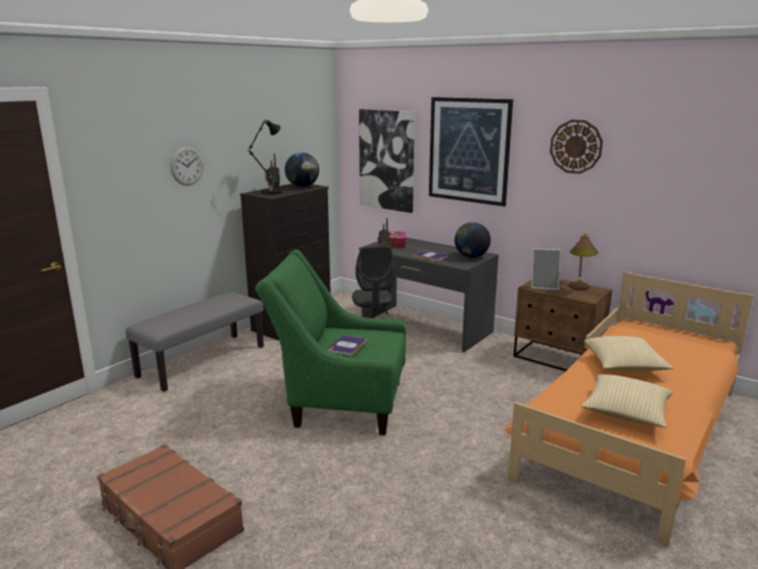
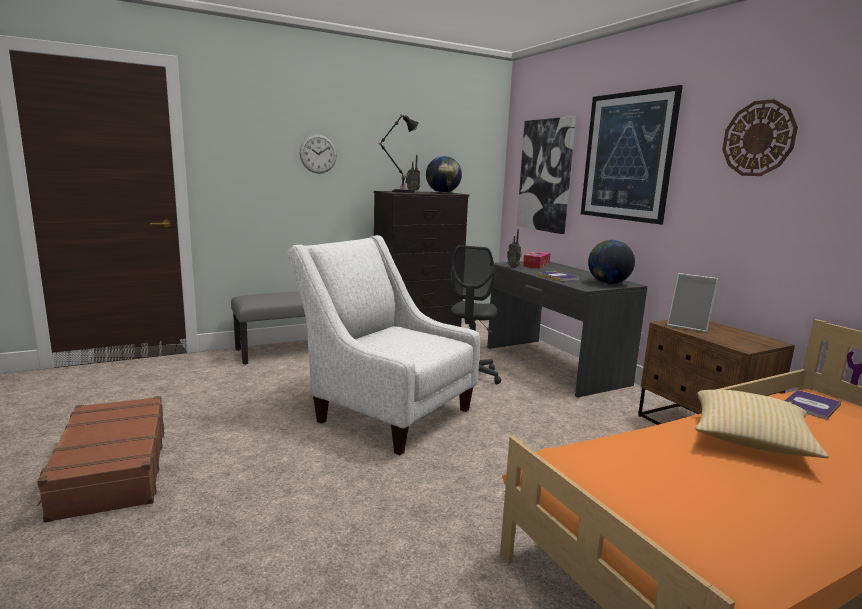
camera: 25 degrees right, 5 degrees down
(339, 403) = (386, 412): green armchair -> white armchair
(347, 346) = (387, 341): book -> book (811, 405)
(579, 289) = (739, 336): brown table lamp -> none
(626, 413) = (693, 500): pillow -> none

